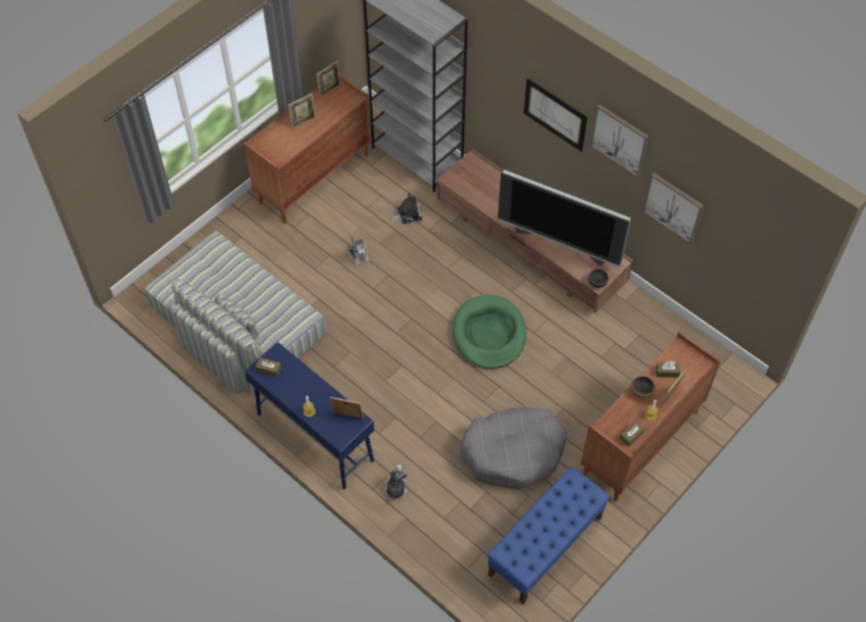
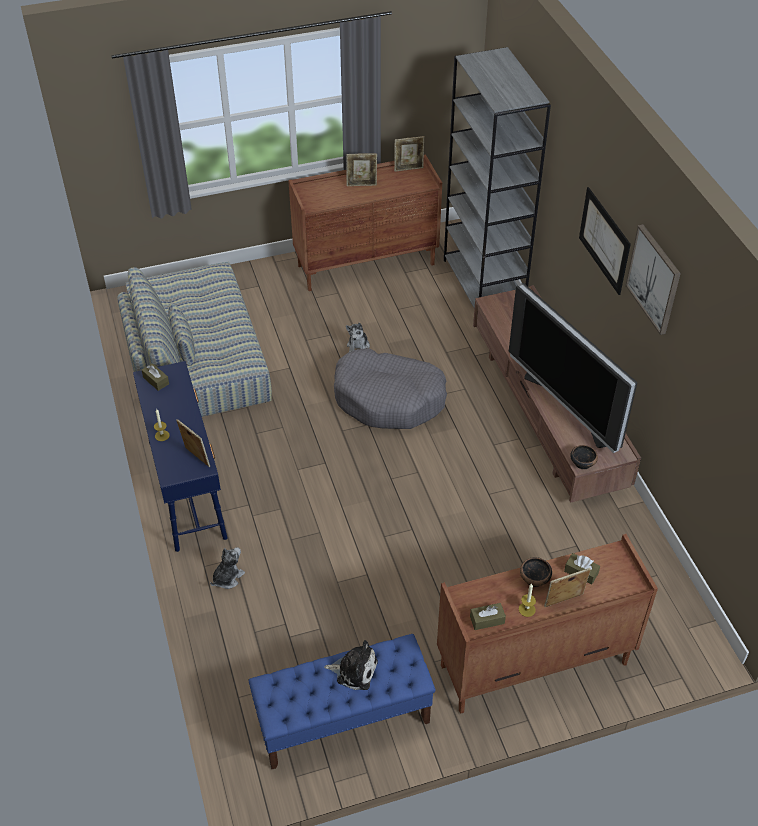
camera: 30 degrees right, 10 degrees down
(408, 214) = (436, 330): plush toy -> plush toy (354, 670)
(489, 334) = (438, 474): green dog bed -> none
(513, 452) = (379, 602): grey dog bed -> grey dog bed (389, 399)
(673, 207) = (689, 385): picture -> none

